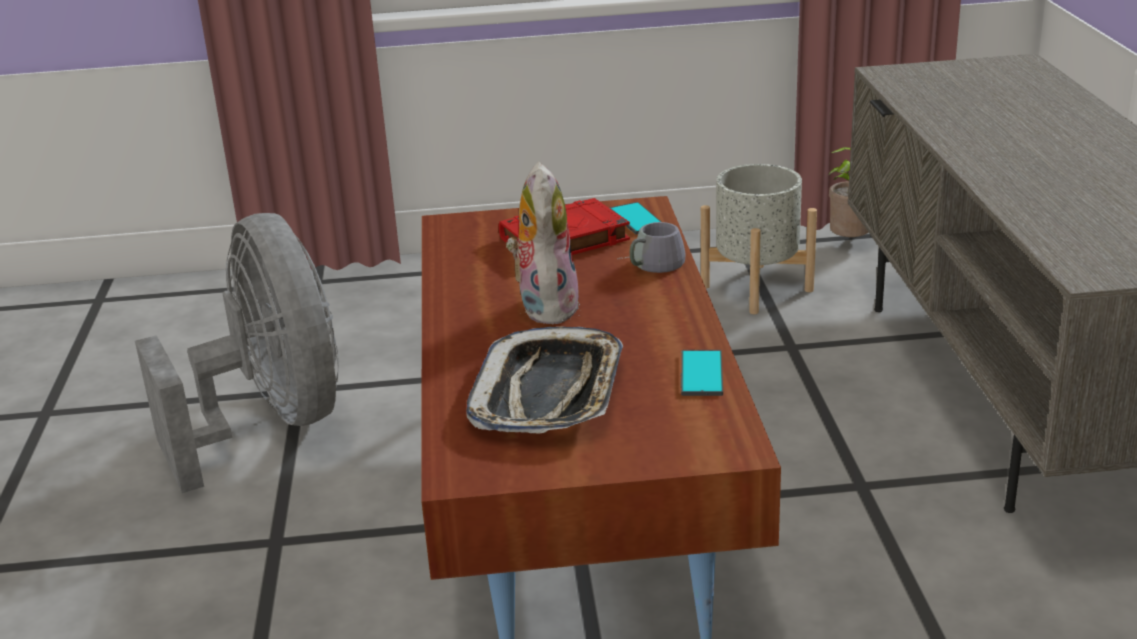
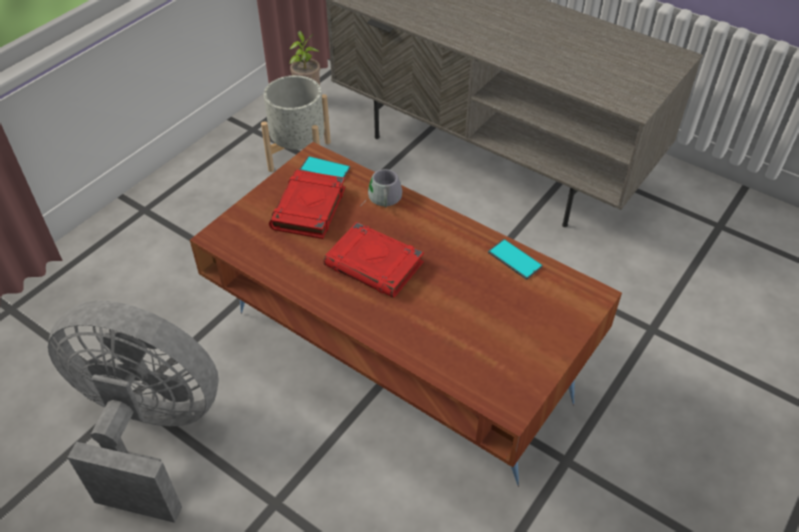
camera: 50 degrees left, 20 degrees up
(544, 306) = (375, 265): plush toy -> red book
(549, 393) = (469, 322): tray -> none

